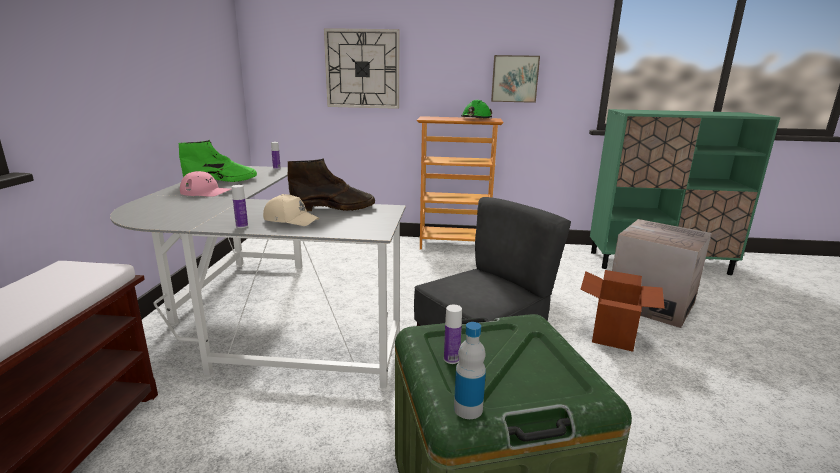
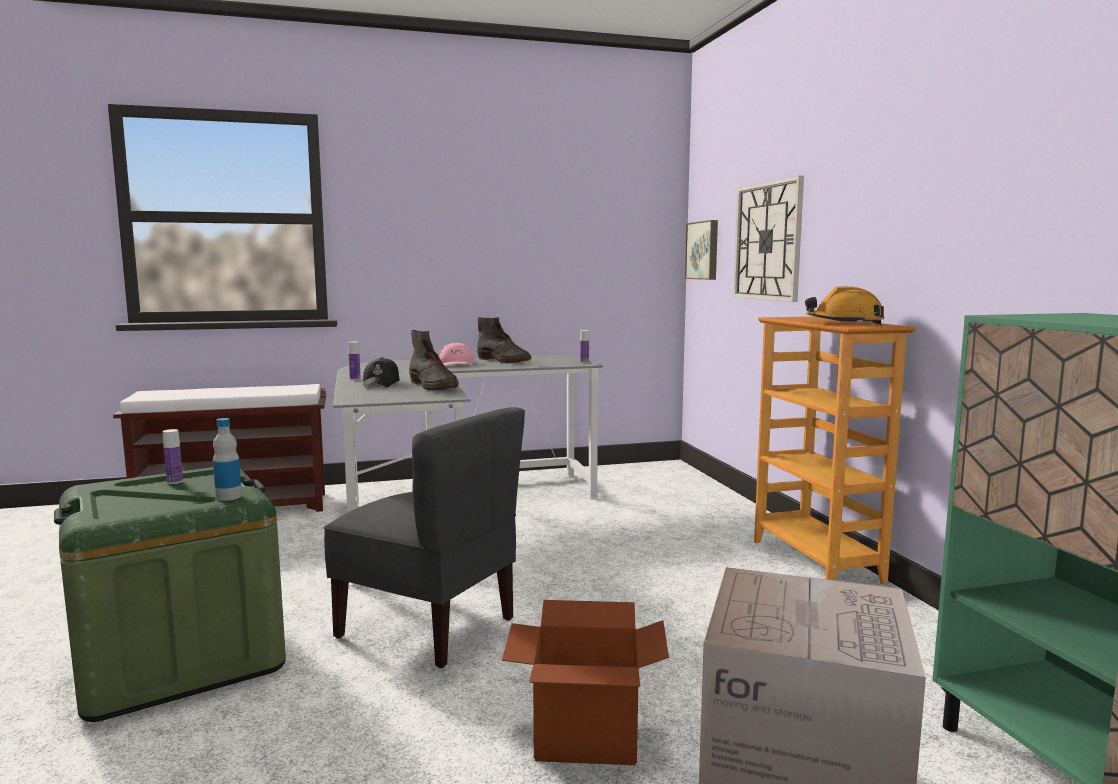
camera: 70 degrees right, 10 degrees down
(222, 180) = (504, 361): green boot -> brown boot
(290, 220) = (382, 384): beige cap -> black cap
(468, 409) = (91, 487): bottle -> bottle (228, 497)
(476, 119) = (845, 323): green hard hat -> orange hard hat
(514, 79) = (943, 245): picture -> picture (703, 250)

